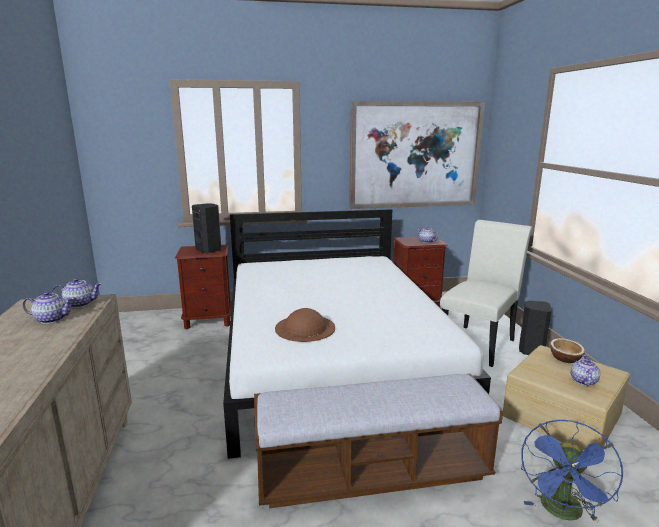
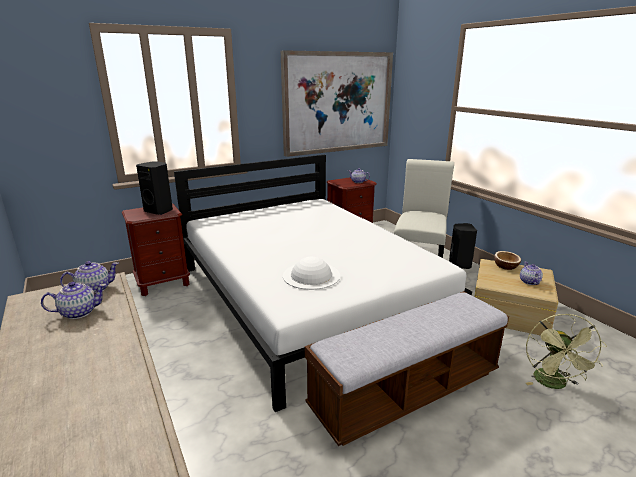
camera: 20 degrees left, 5 degrees up
(305, 328) = (311, 275): brown hat -> white hat
(562, 513) = (553, 384): blue fan -> green fan

